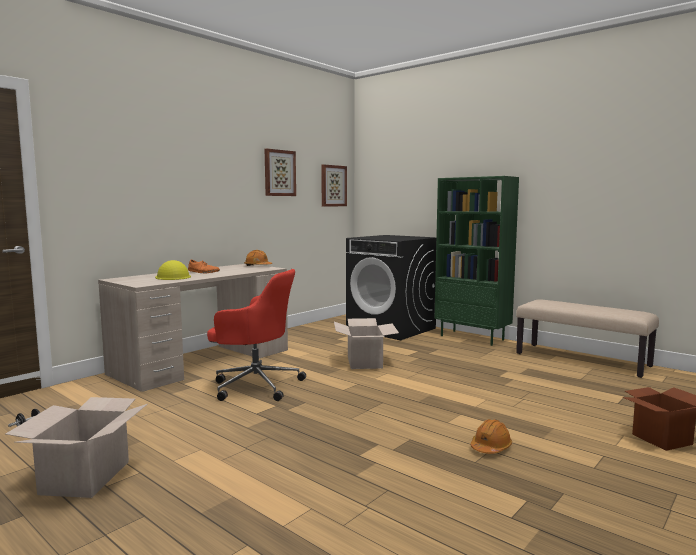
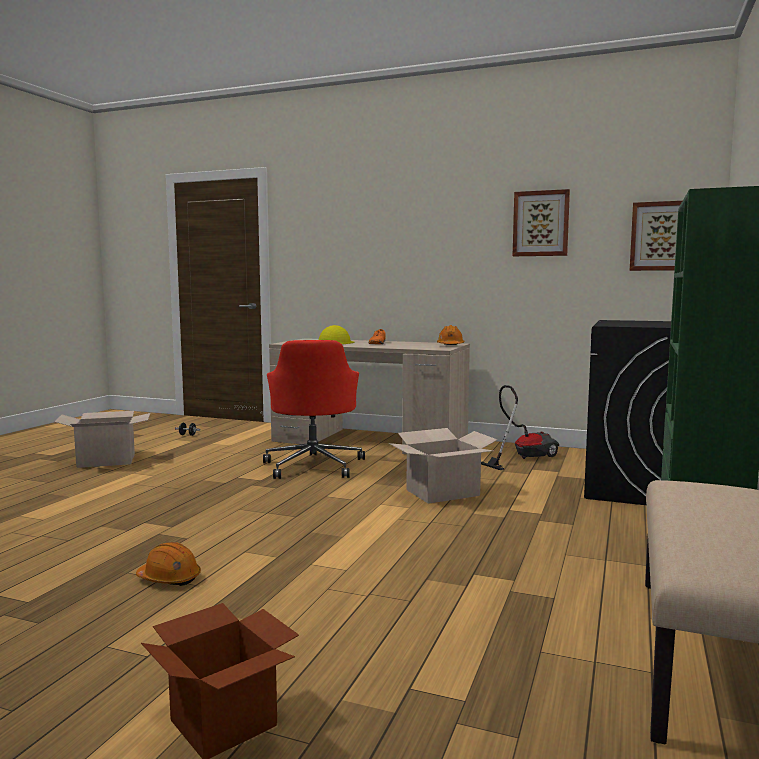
camera: 70 degrees right, 0 degrees up
(310, 336) = (522, 457): none -> vacuum cleaner

